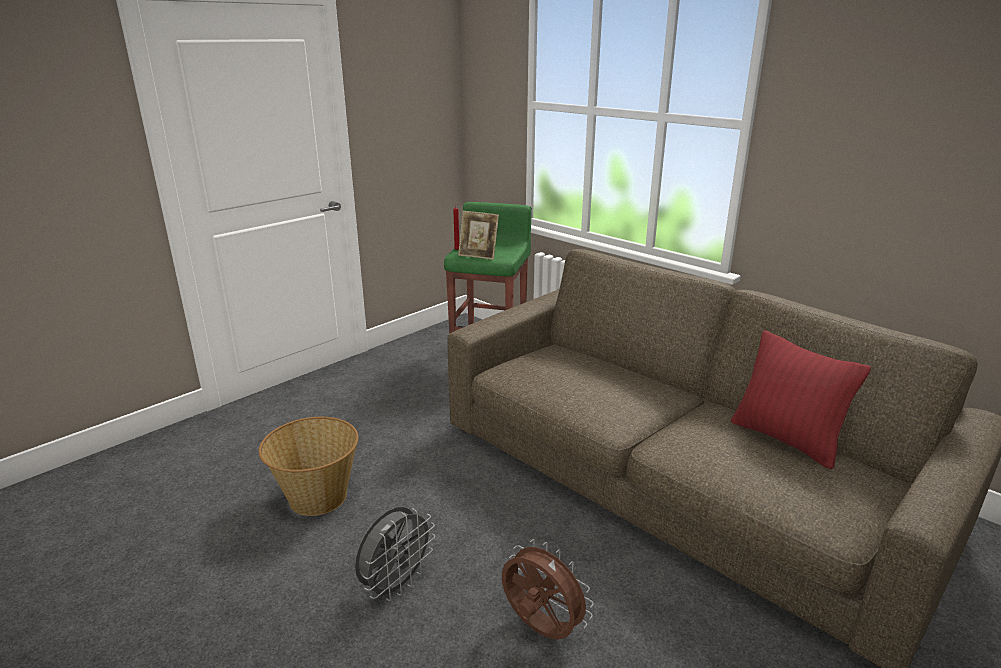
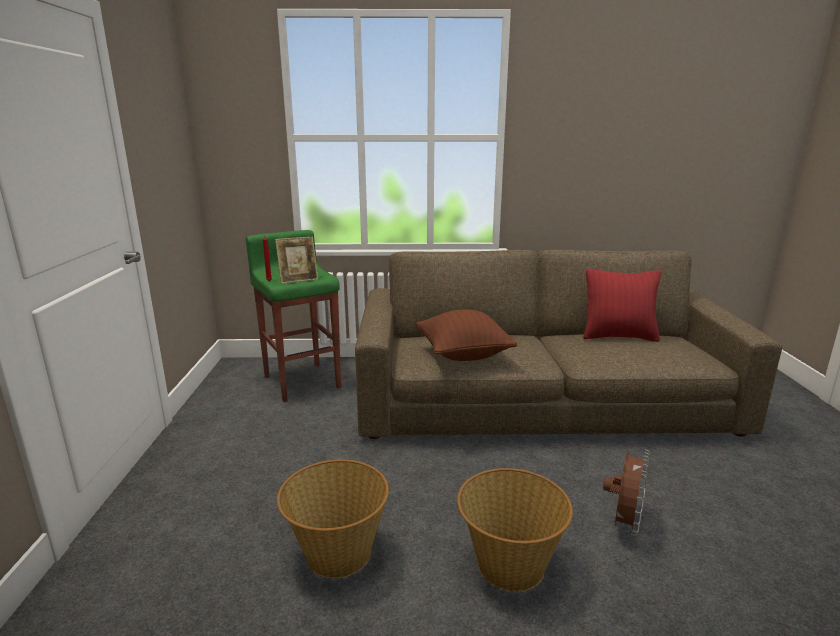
camera: 45 degrees left, 5 degrees down
(396, 584) = (509, 565): grey fan -> basket
(540, 629) = (623, 523): brown fan -> brown fan turned 120 degrees clockwise
(554, 381) = (463, 354): none -> brown pillow

